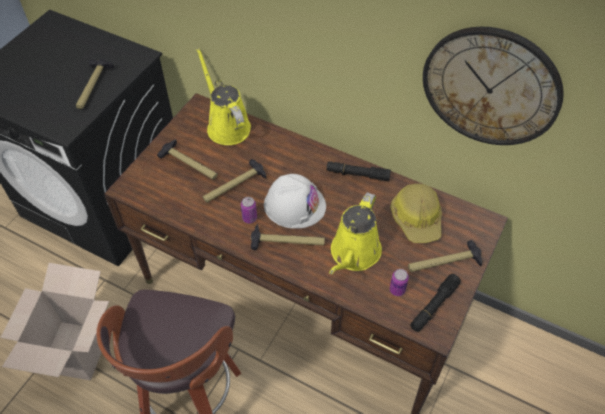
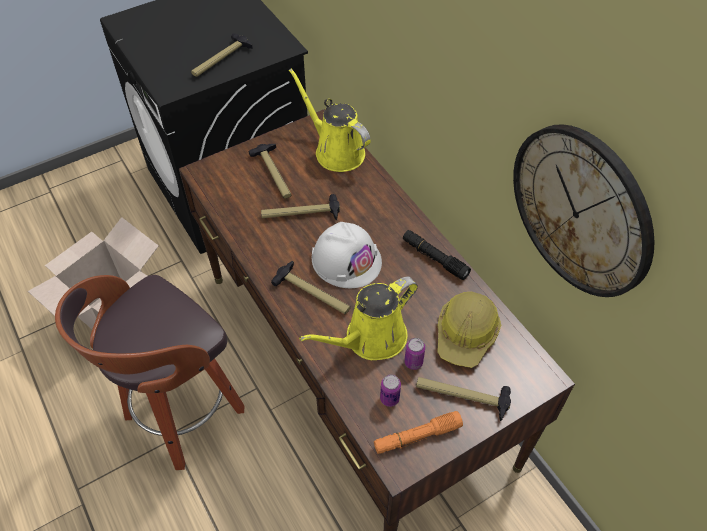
camera: 30 degrees right, 0 degrees up
(226, 125) = (336, 151): yellow watering can -> yellow watering can turned 45 degrees counterclockwise
(249, 218) = (293, 252): can -> can (413, 362)
(434, 306) = (417, 436): black flashlight -> orange flashlight

